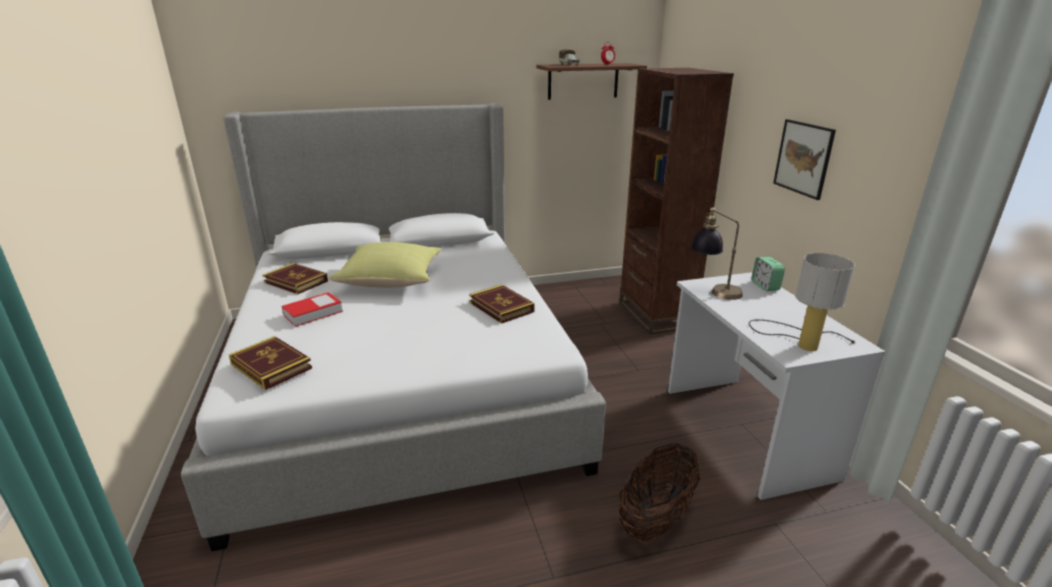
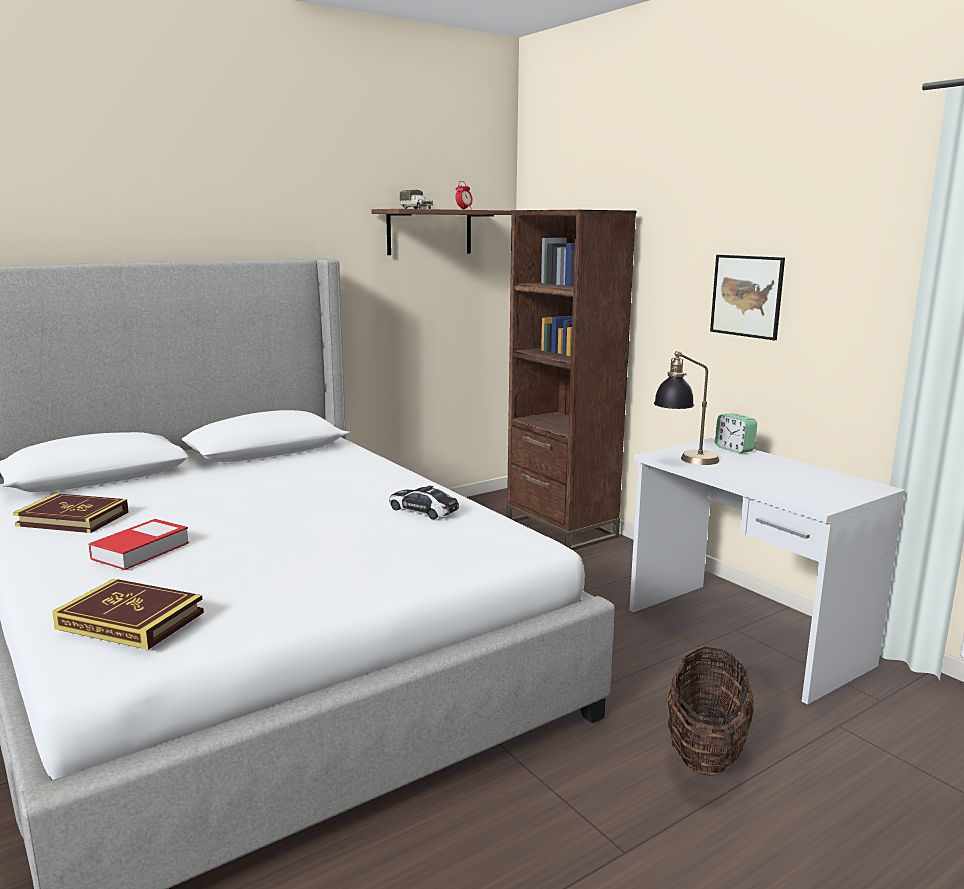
camera: 20 degrees left, 10 degrees down
(392, 281) = (234, 501): yellow pillow -> none
(501, 307) = (423, 511): book -> toy car
(802, 340) = (818, 490): table lamp -> none

